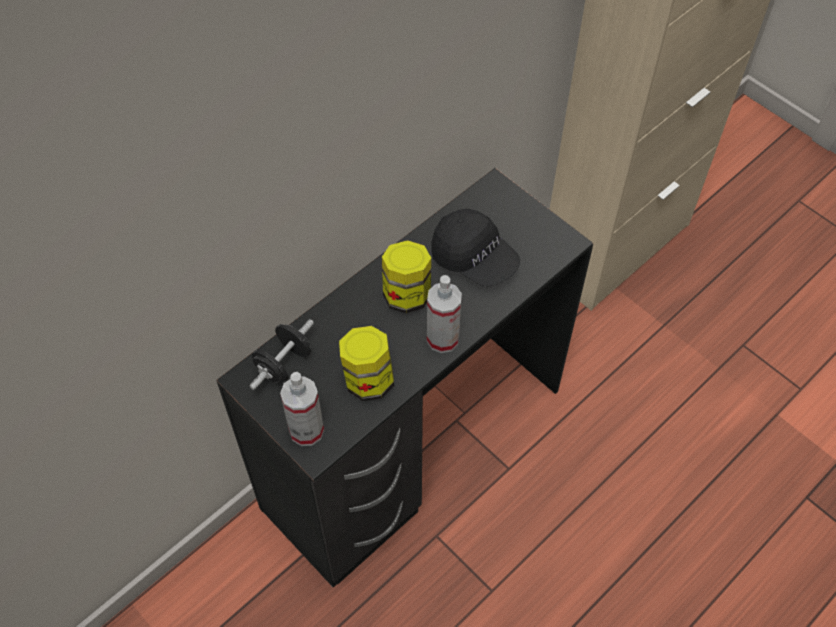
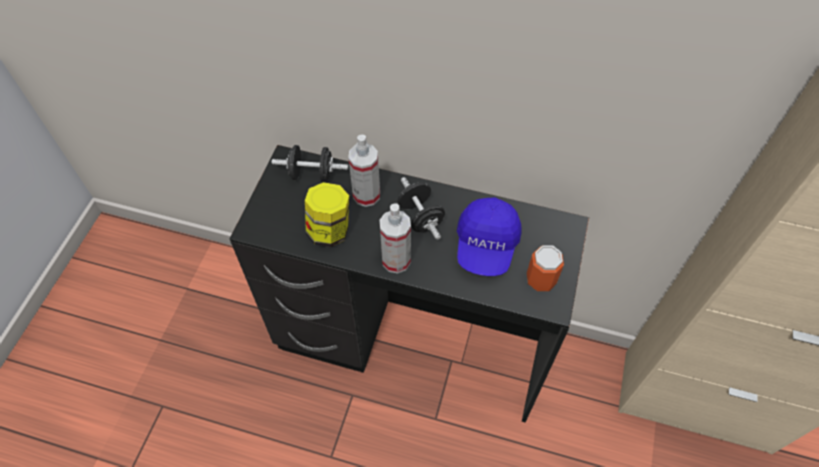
camera: 60 degrees right, 0 degrees up
(306, 430) = (266, 214): spray bottle -> spray bottle (366, 195)
(406, 294) = (420, 217): jar -> black dumbbell
(474, 259) = (486, 246): black cap -> blue cap
(536, 237) = (541, 280): none -> can

